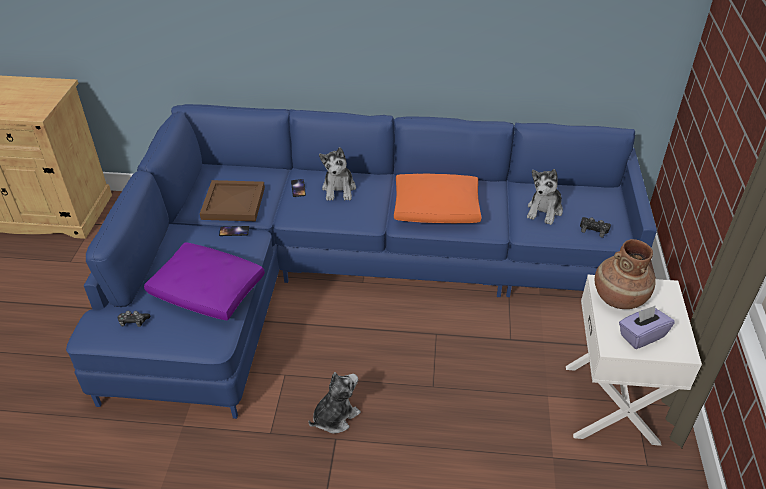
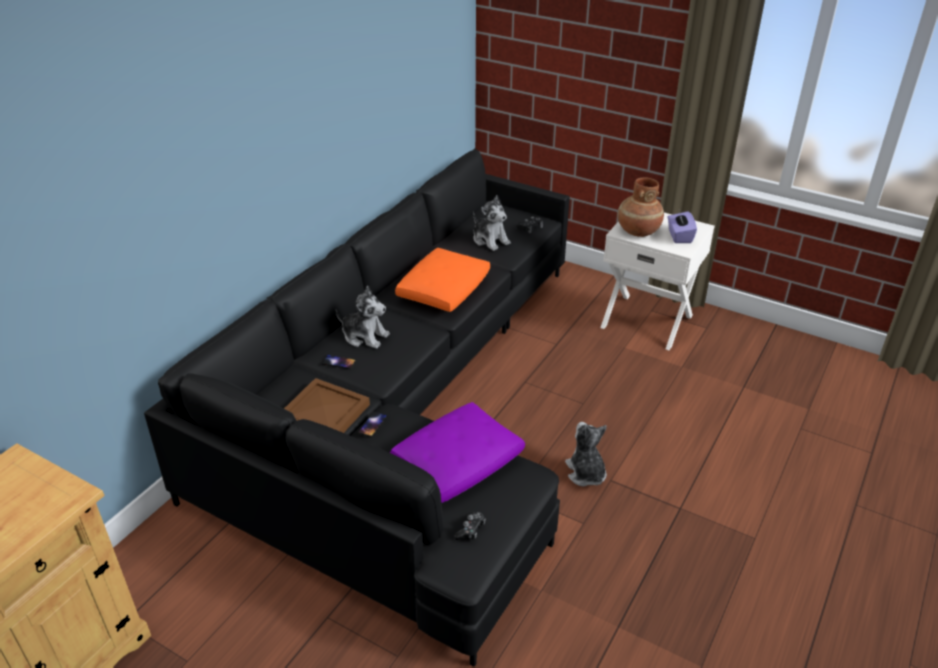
camera: 65 degrees left, 5 degrees down
(346, 272) = (406, 412): blue sofa -> black sofa

